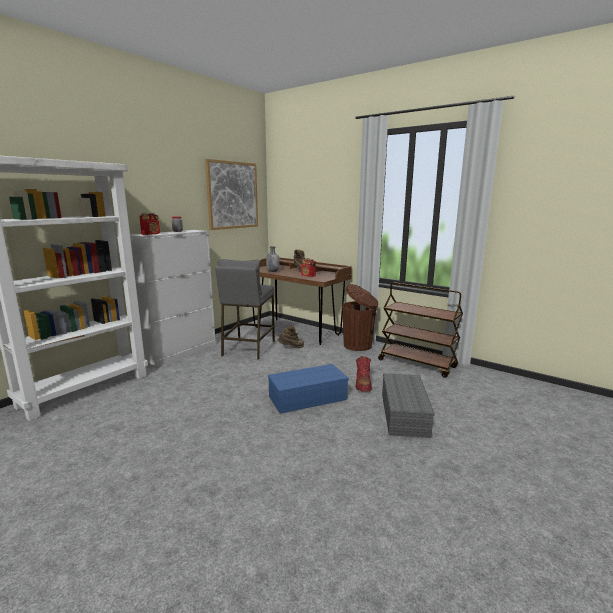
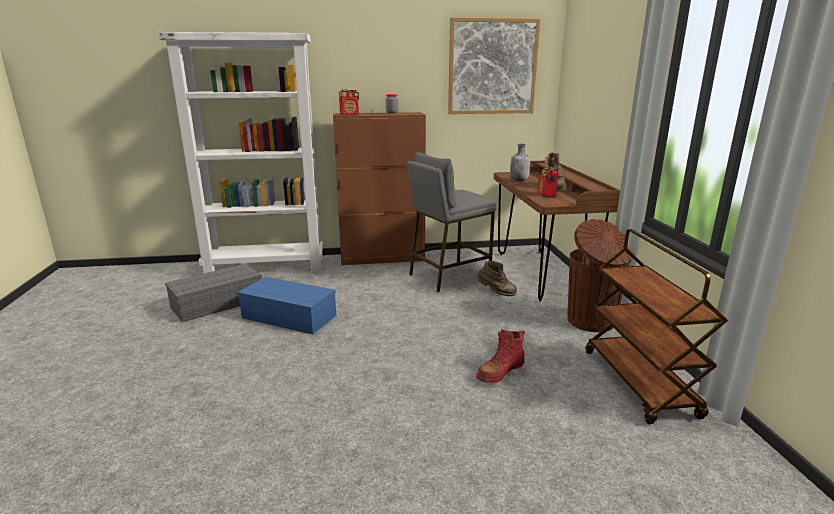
camera: 45 degrees right, 5 degrees up
(182, 352) = (383, 258): white cabinet -> brown cabinet
(308, 397) = (411, 355): blue storage box -> blue storage box (290, 316)
(403, 413) = (481, 432): grey storage box -> grey storage box (218, 302)

